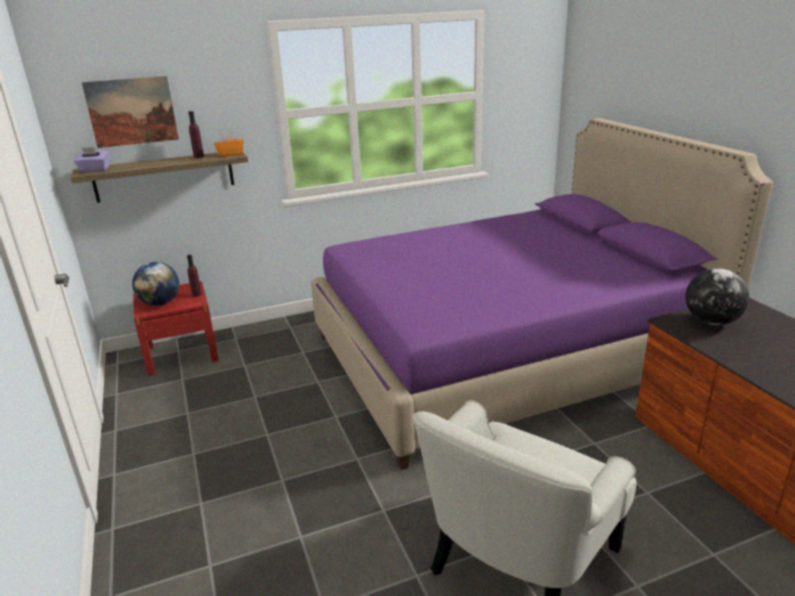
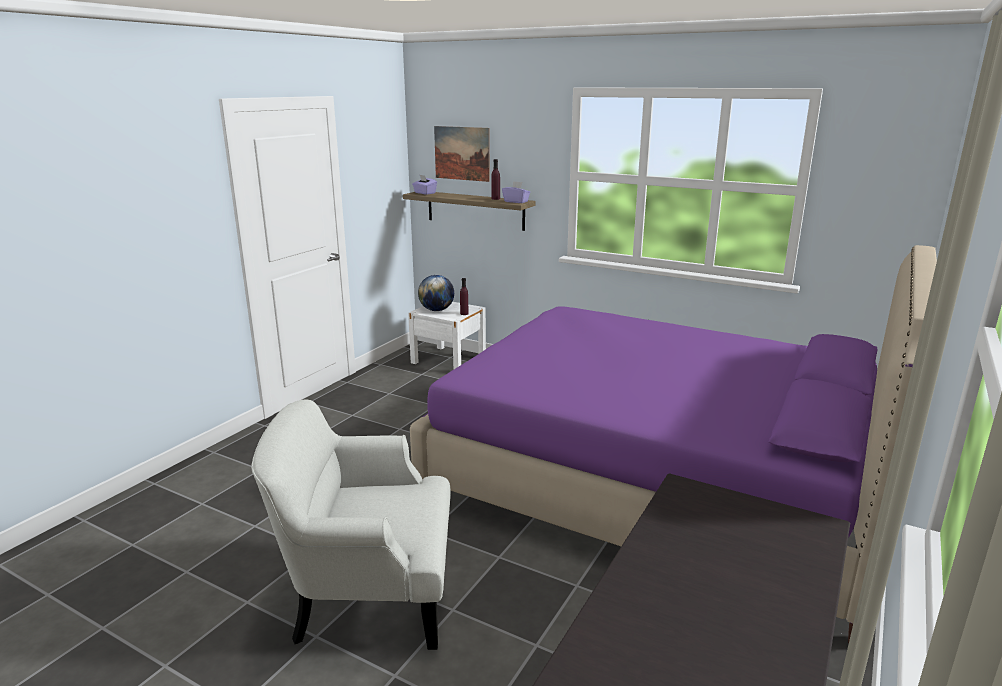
camera: 50 degrees right, 5 degrees down
(181, 353) = (448, 360): red nightstand -> white nightstand
(230, 154) = (516, 201): orange tissue box -> purple tissue box
(711, 321) = (725, 512): globe -> none

